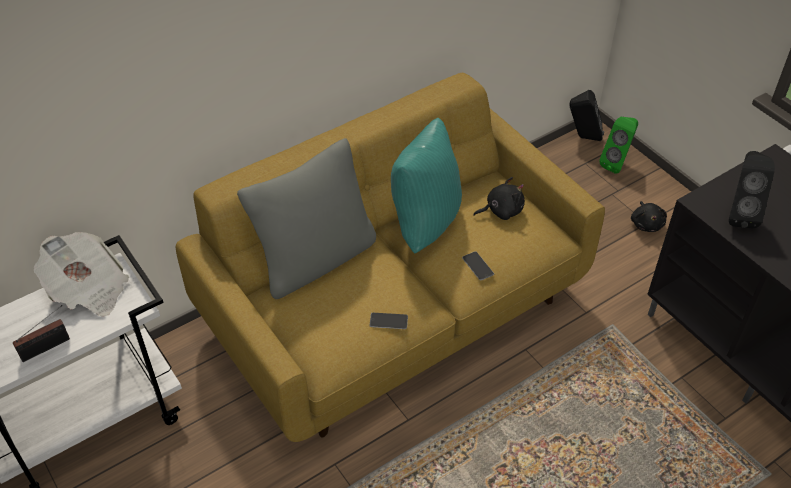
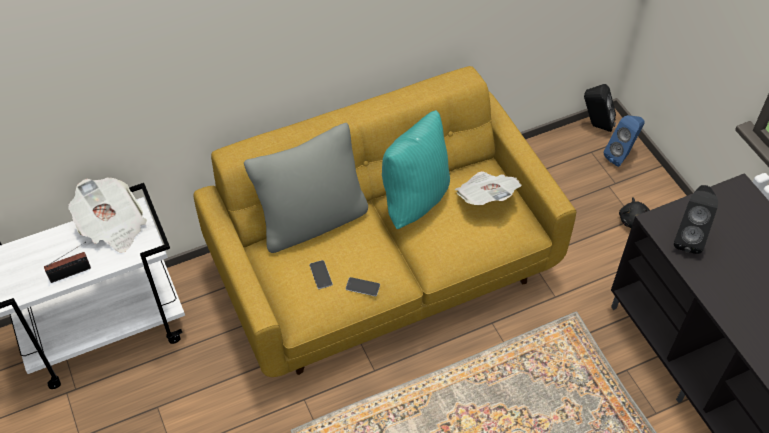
camera: 10 degrees right, 5 degrees up
(478, 266) = (452, 247): phone -> phone (320, 274)
(501, 210) = (485, 197): black plush toy -> newspaper
(616, 163) = (621, 156): green speaker -> blue speaker

